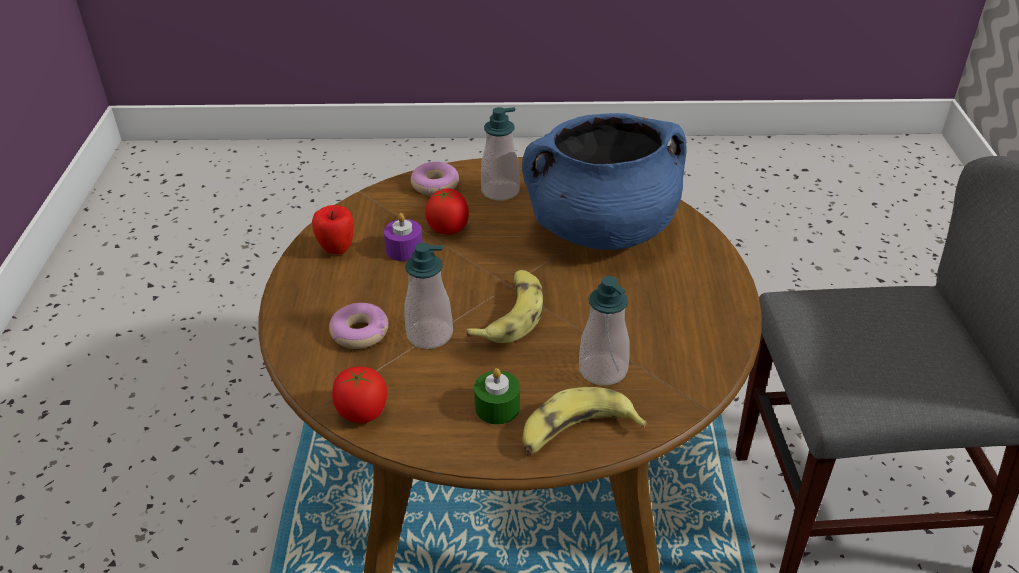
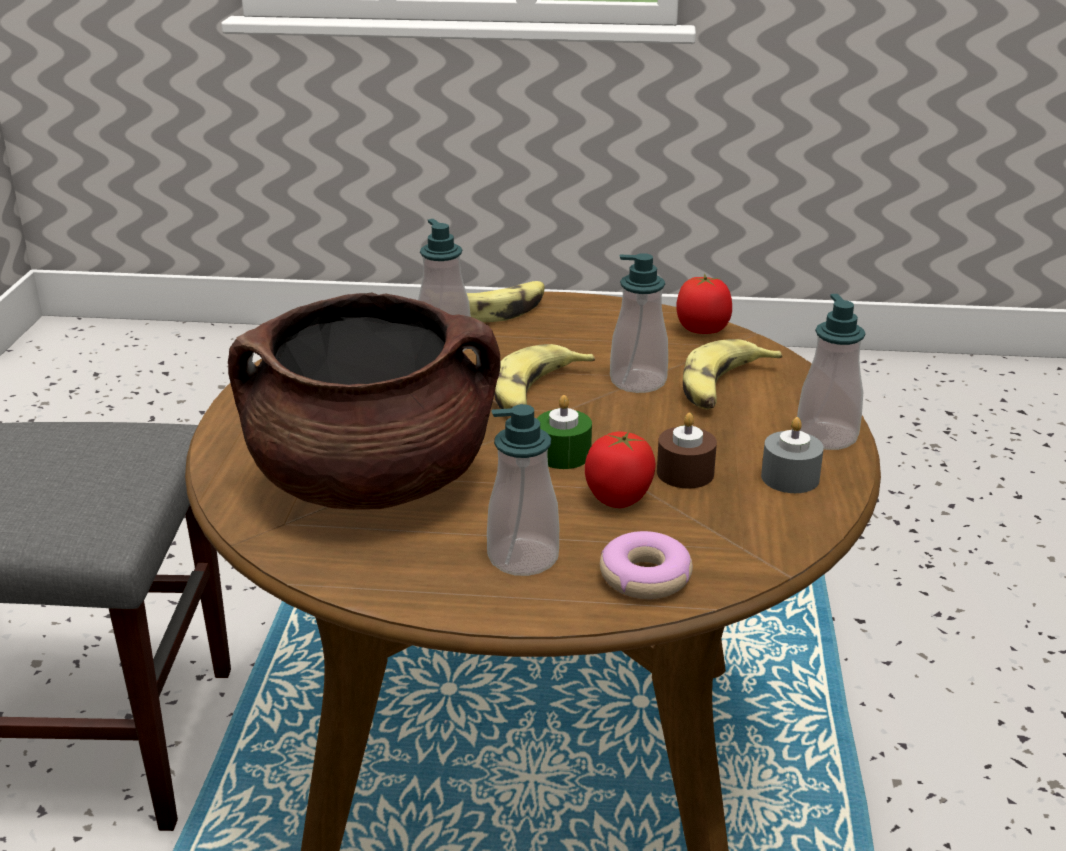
camera: 175 degrees left, 10 degrees down
(298, 286) = (826, 436): none -> soap dispenser
(337, 250) = (790, 477): apple -> grey candle
(360, 332) = (724, 387): donut -> banana
(404, 249) = (685, 473): purple candle -> brown candle
(497, 407) = (564, 327): green candle -> green candle (563, 454)
(601, 230) = (373, 482): blue cooking pot -> brown cooking pot

